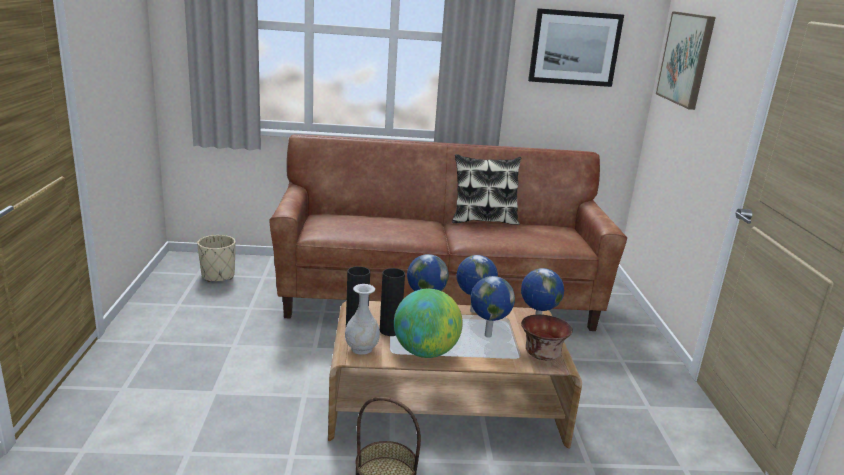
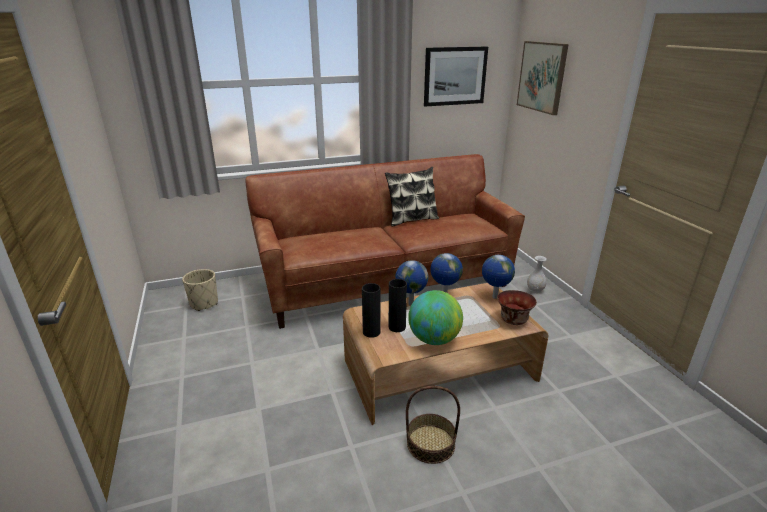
camera: 15 degrees left, 5 degrees up
(362, 349) = (386, 348): white vase -> white vase (535, 290)
(487, 335) = (467, 314): globe -> none

